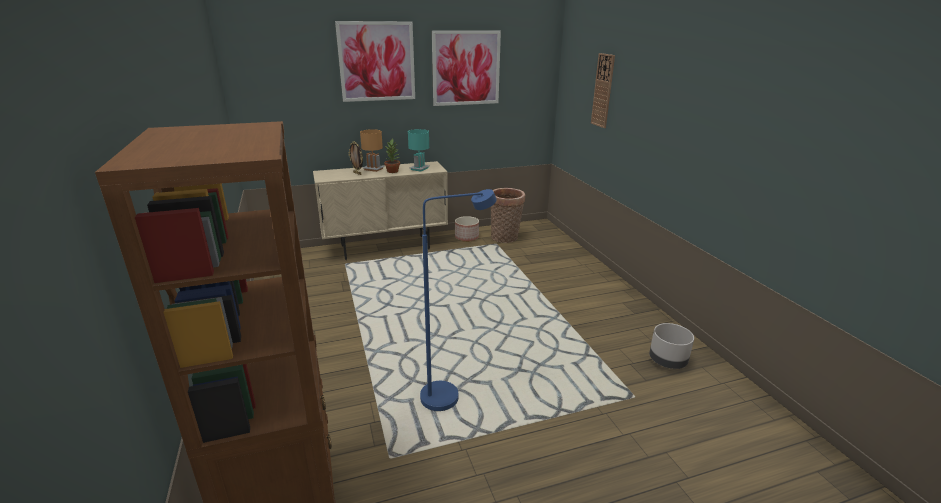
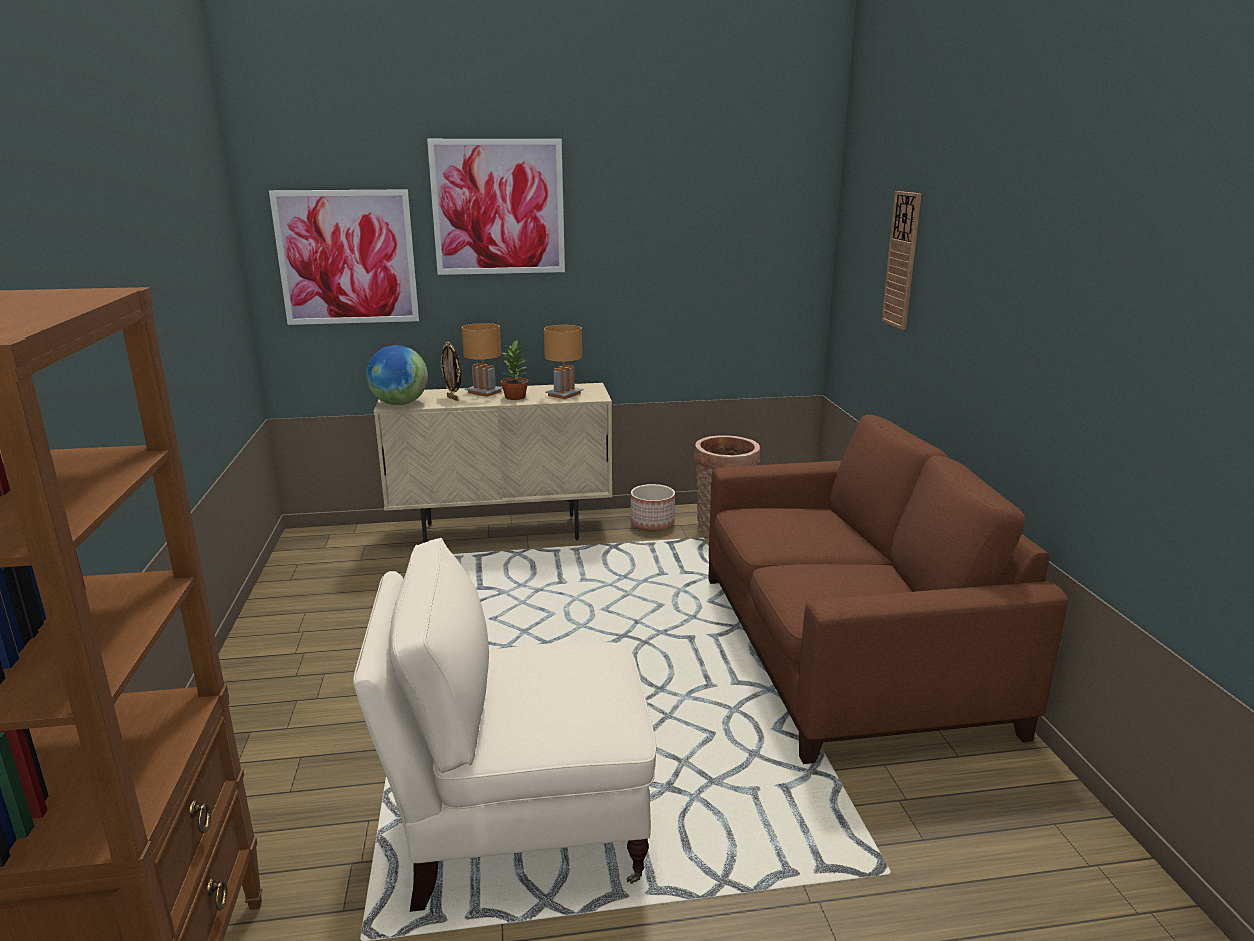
camera: 10 degrees right, 5 degrees down
(328, 178) = (399, 404): none -> globe
(419, 169) = (564, 394): turquoise table lamp -> brown table lamp
(450, 396) = (518, 826): blue floor lamp -> beige armchair
(466, 68) = (659, 220): picture -> picture (347, 257)
(584, 295) = (843, 649): none -> brown sofa
(667, 361) = (981, 803): grey planter -> none

